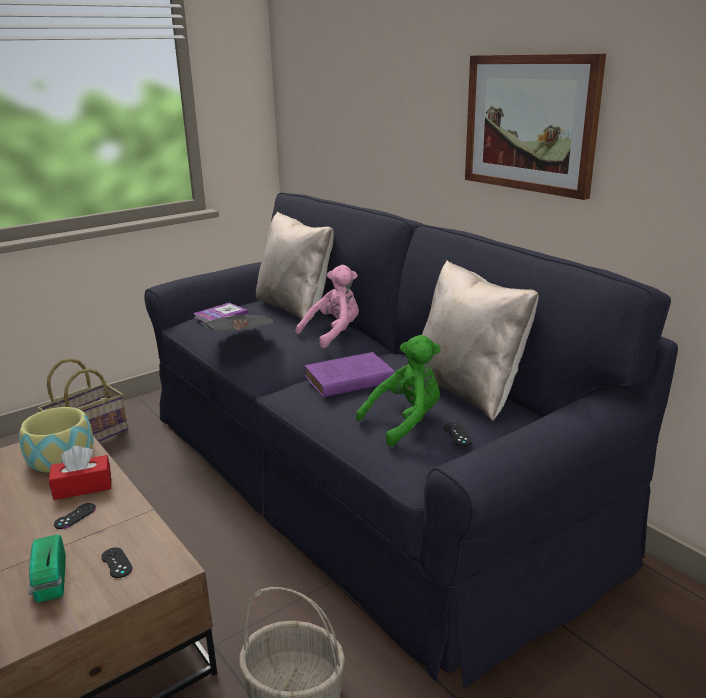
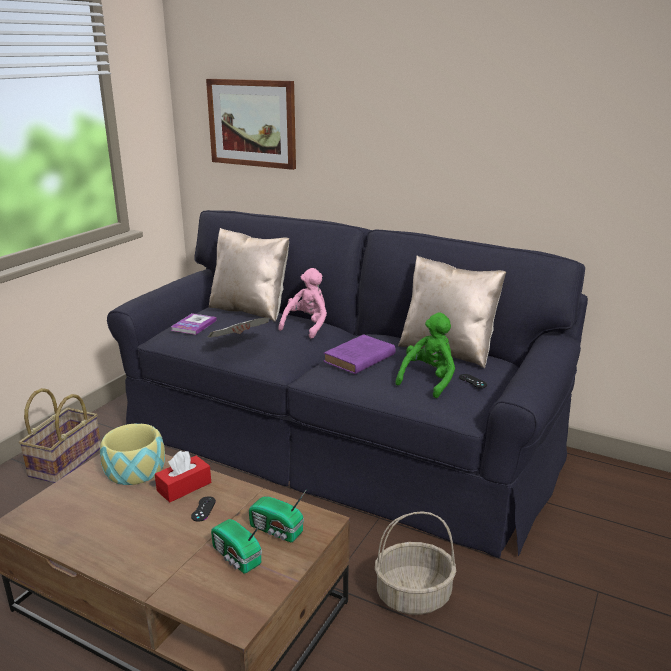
camera: 25 degrees left, 0 degrees up
(116, 563) = (277, 530): black game controller -> radio
(530, 123) = (458, 149): picture -> picture (252, 123)

